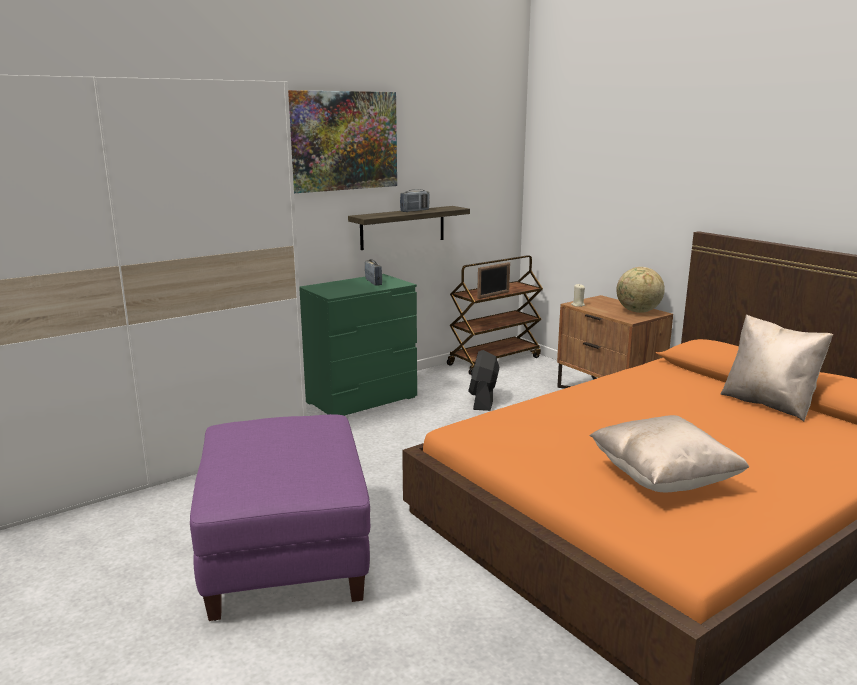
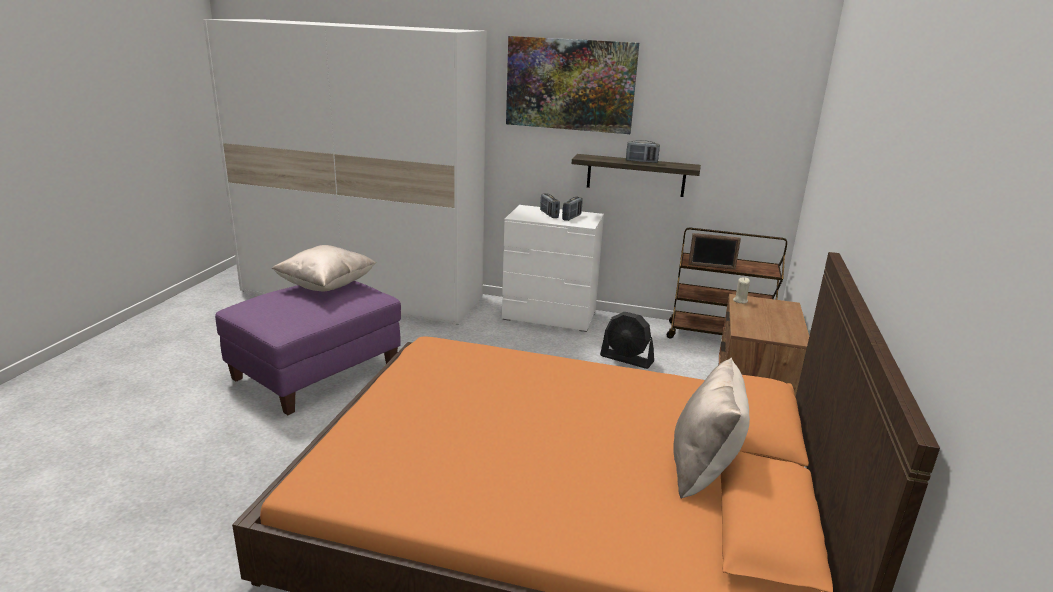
camera: 50 degrees right, 5 degrees up
(350, 285) = (549, 214): none -> radio
(362, 399) = (550, 316): green dresser -> white dresser
(483, 401) = (627, 359): black fan -> black fan turned 120 degrees counterclockwise
(638, 312) = (778, 329): globe -> none
(663, 479) = (437, 444): beige pillow -> beige pillow (326, 286)

